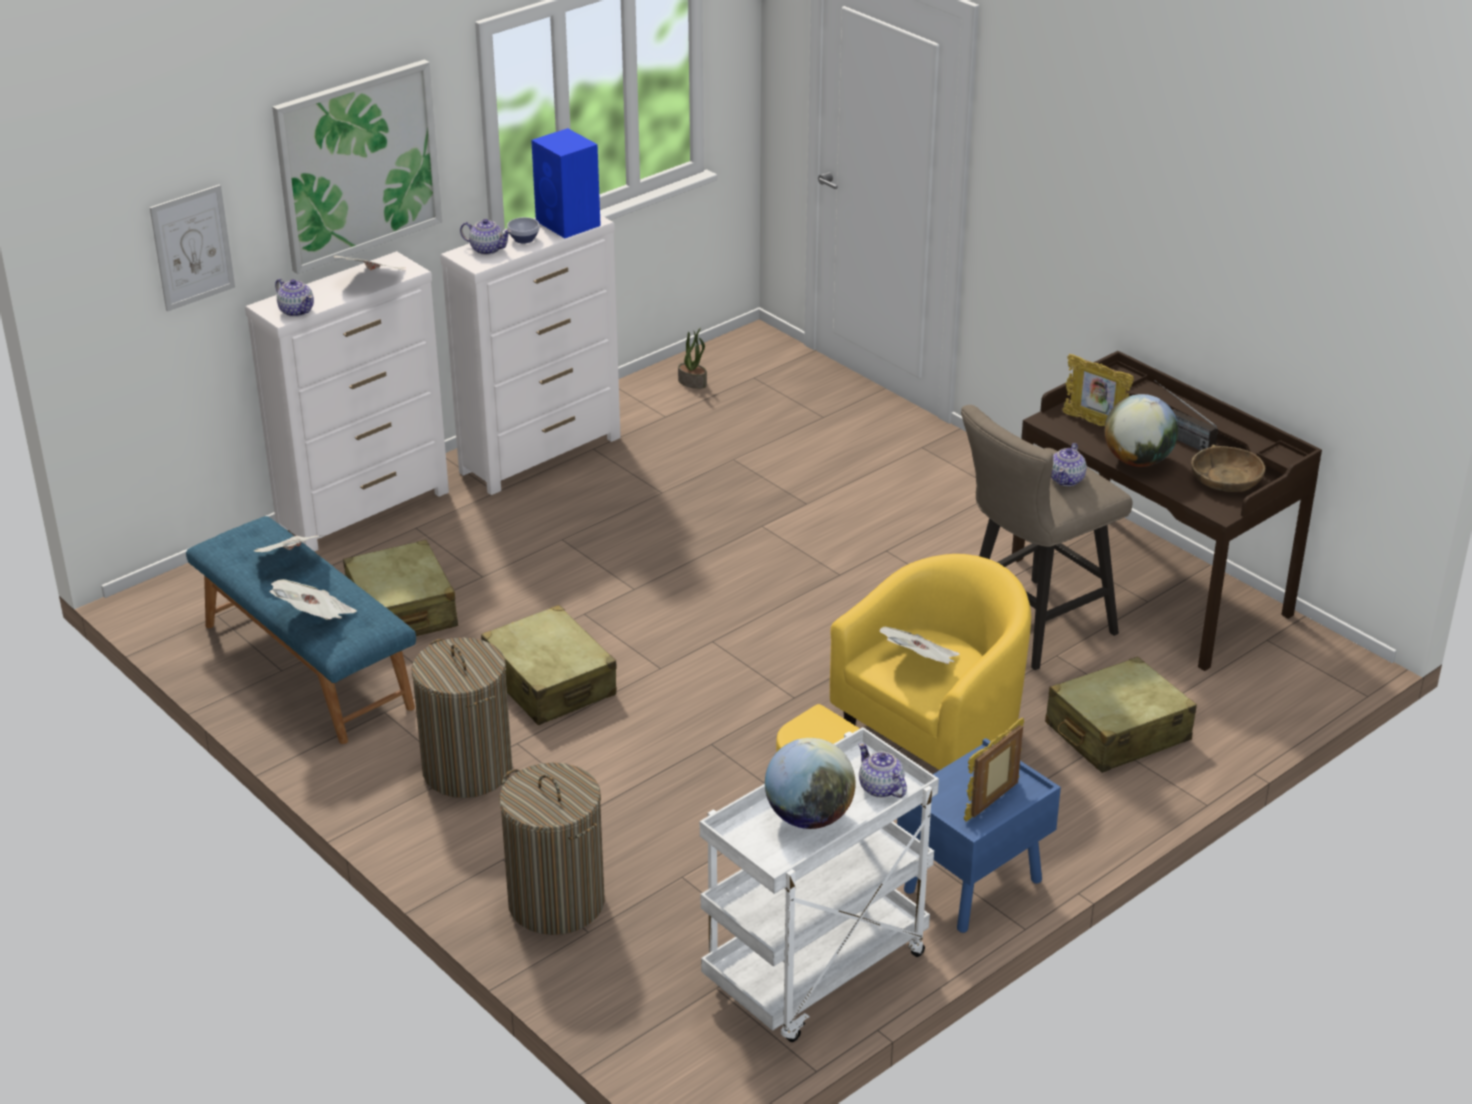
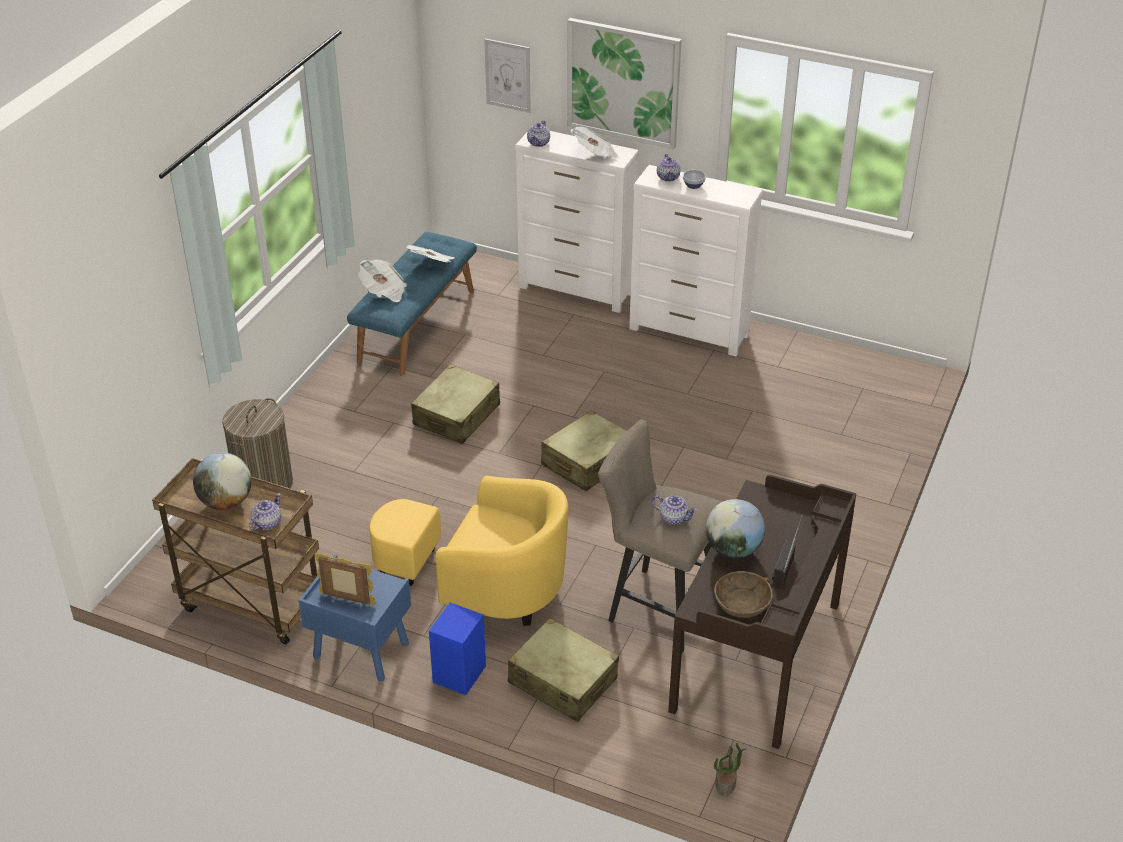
camera: 65 degrees right, 5 degrees up
(402, 611) = (488, 338): beige suitcase -> beige suitcase (587, 462)
(467, 770) = (359, 413): laundry basket -> none
(569, 224) = (729, 194): blue speaker -> blue speaker (458, 675)
(693, 382) = (831, 364): potted plant -> potted plant (726, 783)
(816, 973) = (249, 604): white cart -> brown cart
(920, 663) = (493, 534): newspaper -> none
(1067, 479) = (673, 518): teapot -> teapot turned 150 degrees counterclockwise
(1095, 424) = (769, 516): picture frame -> none

